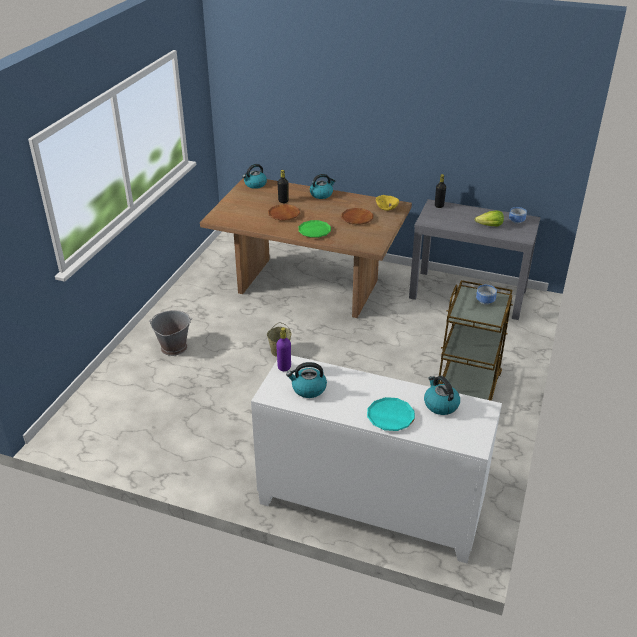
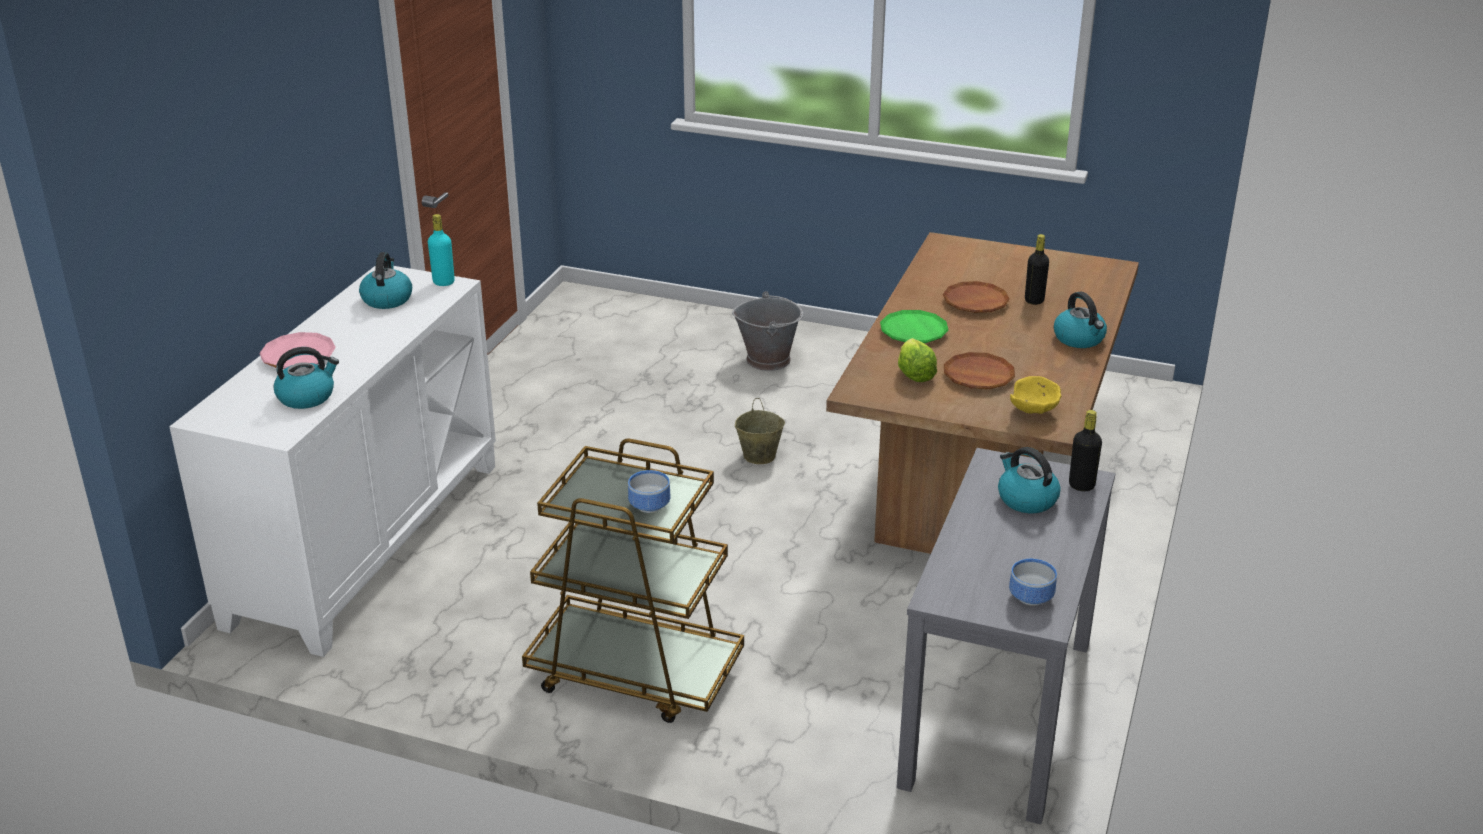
camera: 90 degrees right, 5 degrees down
(255, 184) = (1098, 272): kettle -> kettle (1026, 499)
(284, 367) = (443, 282): purple bottle -> turquoise bottle
(390, 417) = (298, 356): turquoise plate -> pink plate
(489, 226) = (993, 551): lettuce -> lettuce (914, 373)

